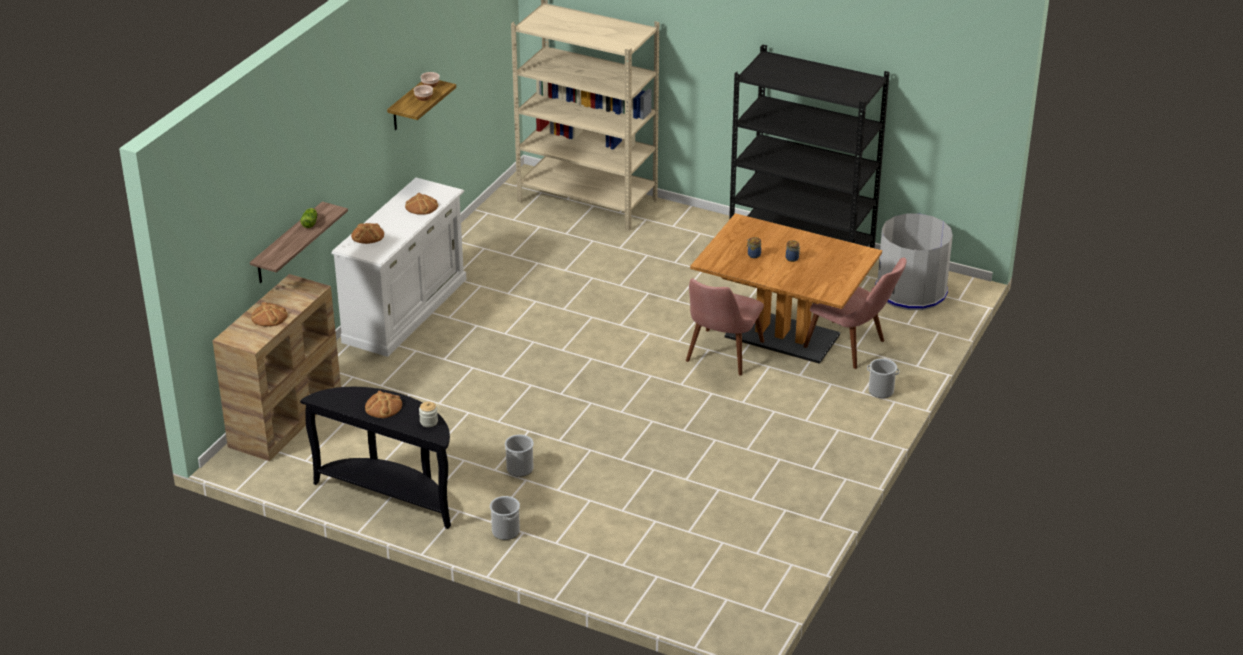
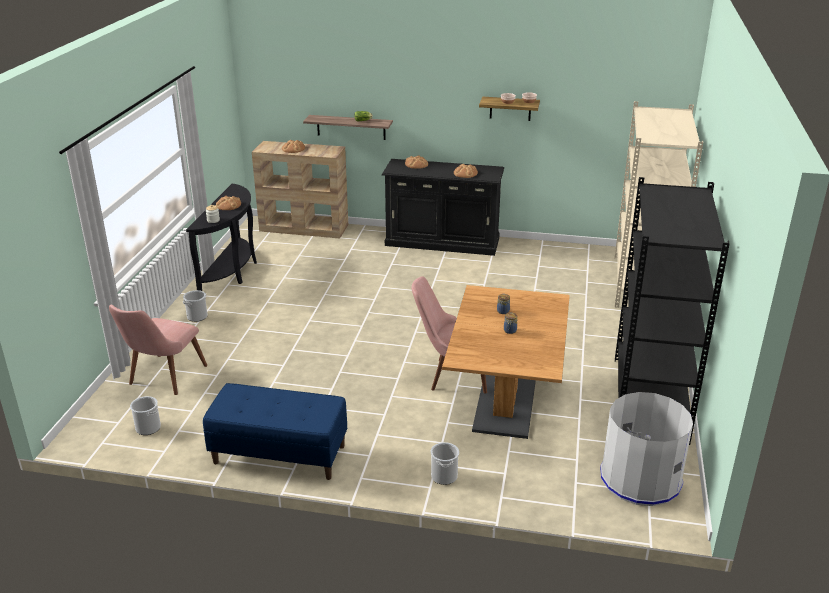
camera: 75 degrees right, 5 degrees down
(405, 310) = (442, 242): white cabinet -> black cabinet
(520, 468) = (270, 310): bucket -> bucket (148, 428)
(821, 486) = (278, 455): none -> blue bench
(853, 348) = (509, 450): pink chair -> pink chair (162, 380)

